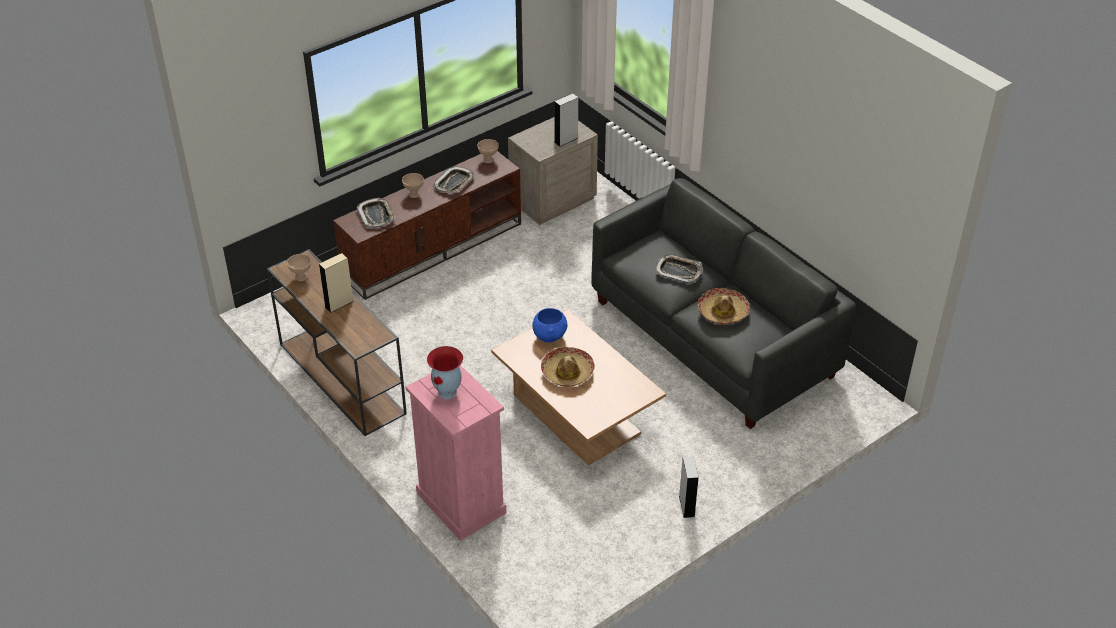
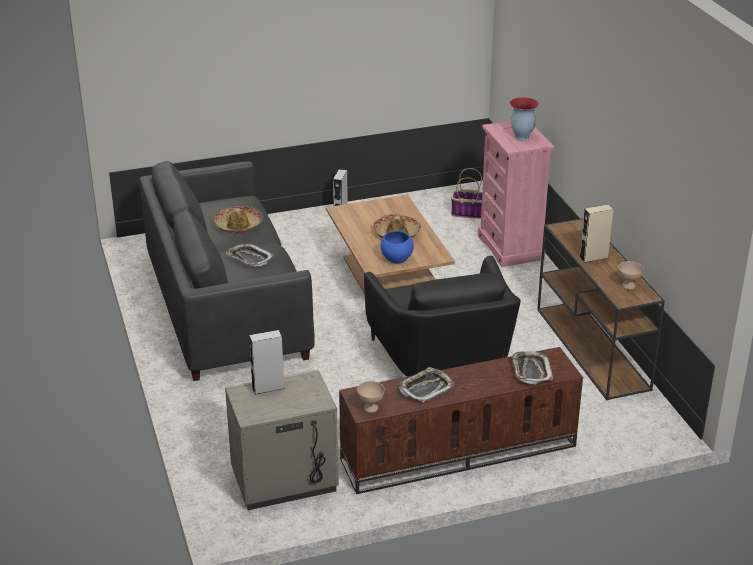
camera: 160 degrees left, 10 degrees down
(414, 194) = (479, 385): beige bowl -> none
(477, 328) = (443, 362): none -> black armchair
(533, 554) = (469, 213): none -> basket

